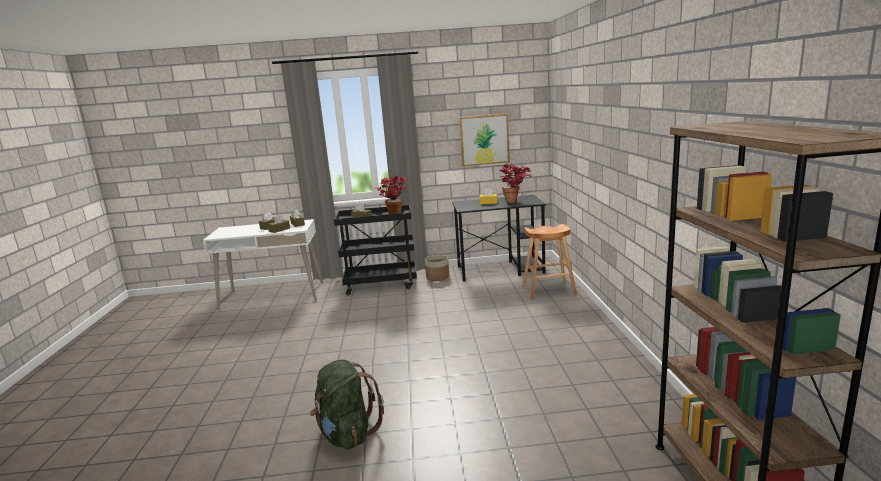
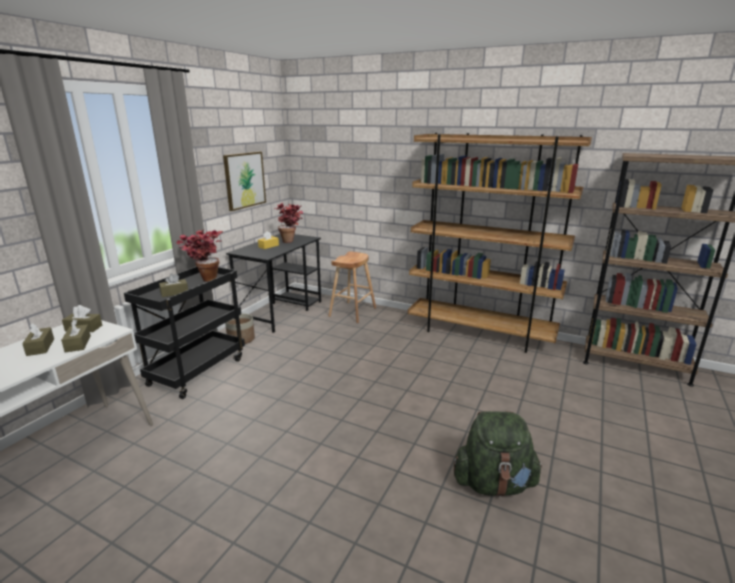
camera: 60 degrees left, 5 degrees up
(616, 358) = (480, 333): none -> brown bookcase

